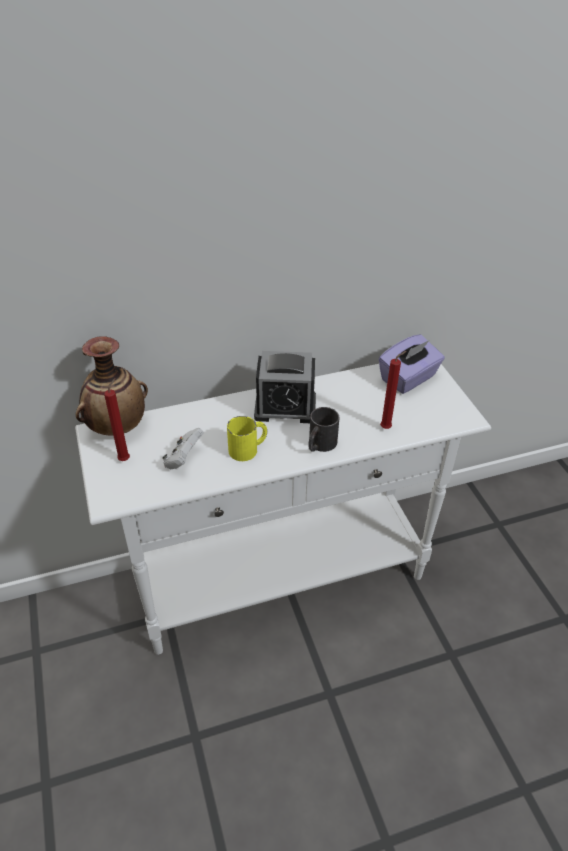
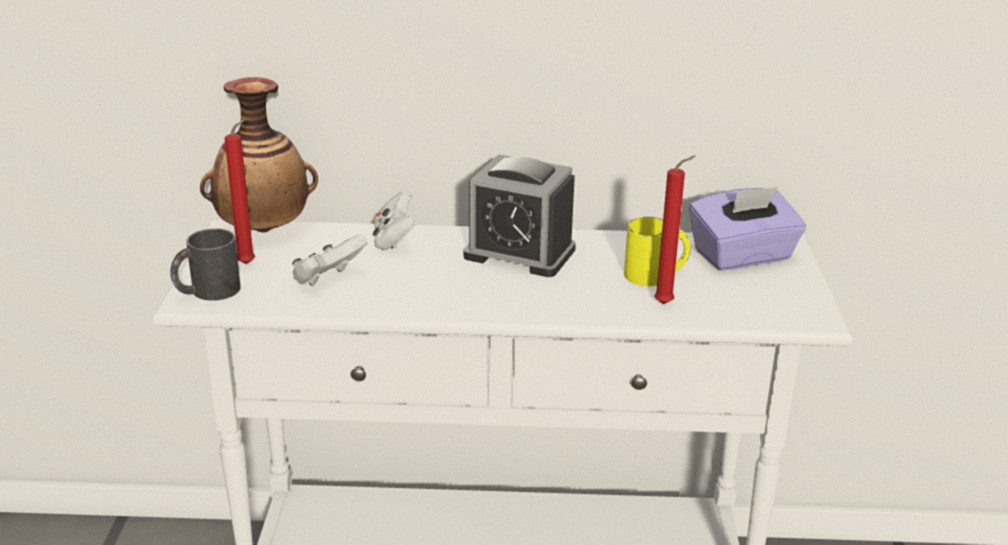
camera: 20 degrees right, 15 degrees down
(204, 415) = (394, 240): none -> white game controller
(248, 448) = (430, 286): yellow mug -> yellow mug (656, 274)
(319, 445) = (542, 302): black mug -> black mug (207, 291)

